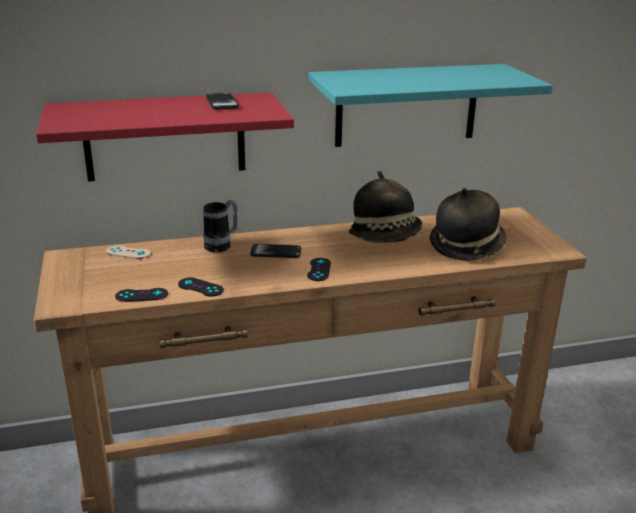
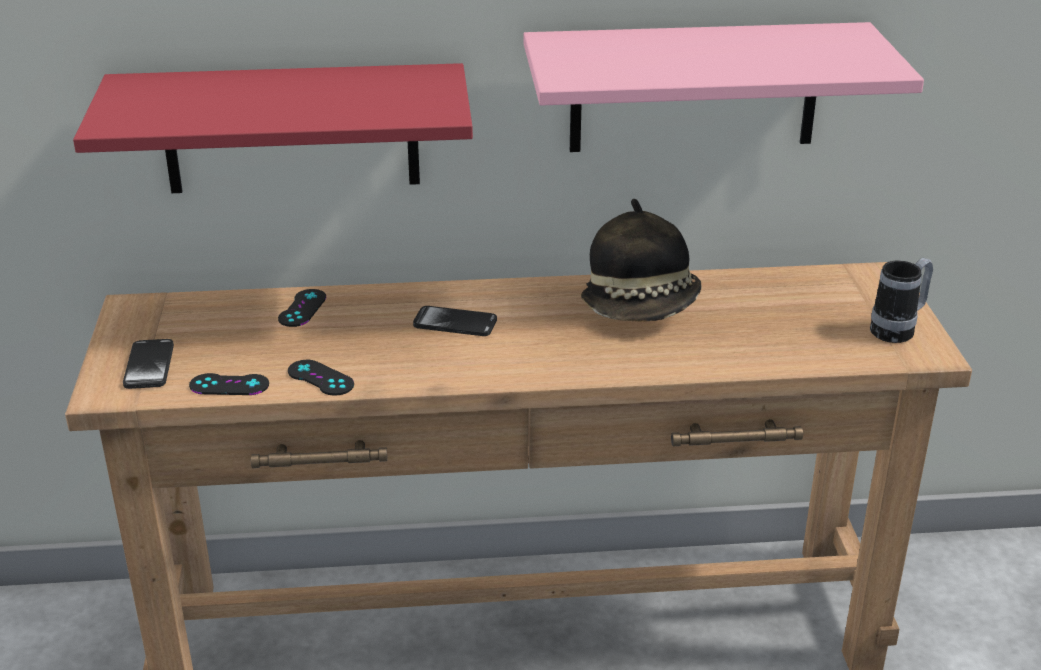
camera: 10 degrees right, 5 degrees up
(128, 252) = (228, 307): beige game controller -> none
(222, 103) = (372, 85): phone -> phone (149, 366)
(222, 245) = (374, 304): mug -> mug (898, 330)
(319, 269) = (513, 360): black game controller -> black game controller (302, 308)
(407, 105) = (694, 87): turquoise shelf -> pink shelf
(467, 246) = (772, 334): hat -> none

